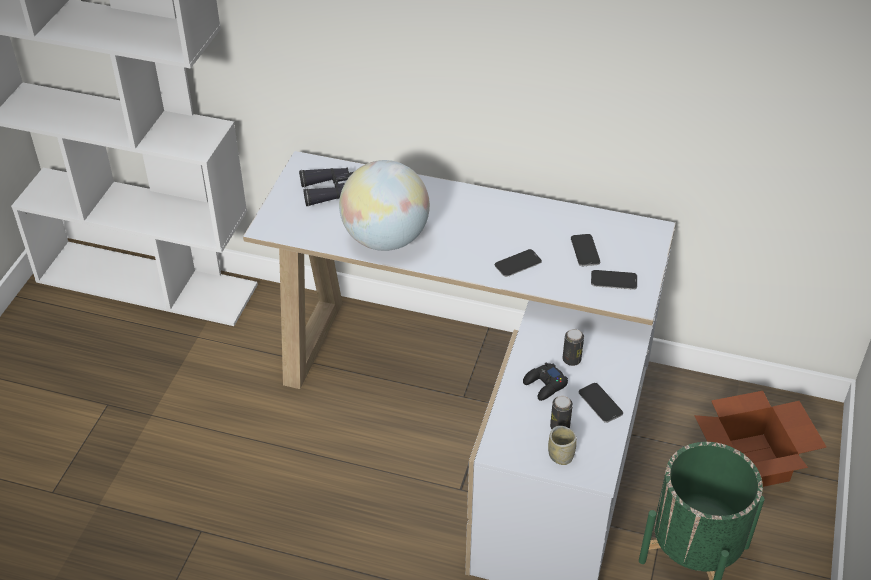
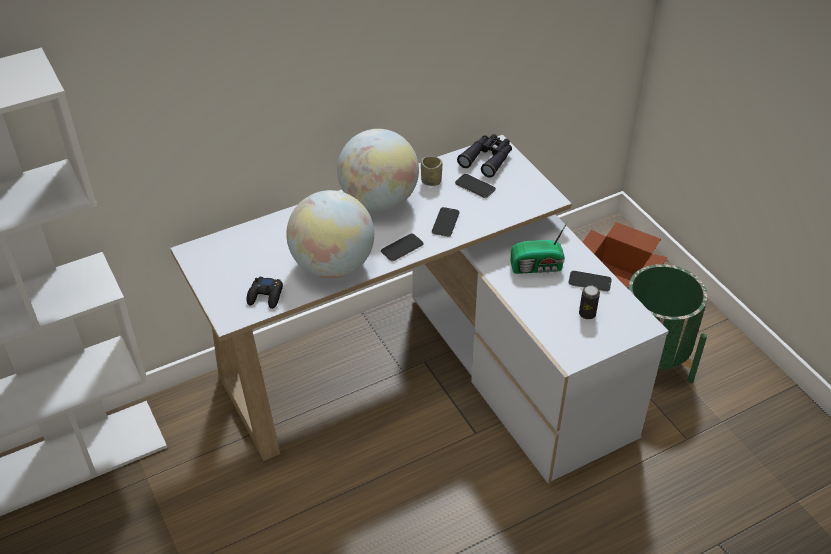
camera: 45 degrees left, 0 degrees up
(331, 191) = (243, 258): black binoculars -> black binoculars (487, 159)
(488, 212) = (378, 201): none -> globe
(545, 385) = (544, 295): black game controller -> black game controller (266, 296)
(560, 456) = (611, 331): cup -> cup (431, 181)
(571, 359) = (538, 267): can -> radio
(614, 280) = (517, 194): phone -> phone (402, 248)

